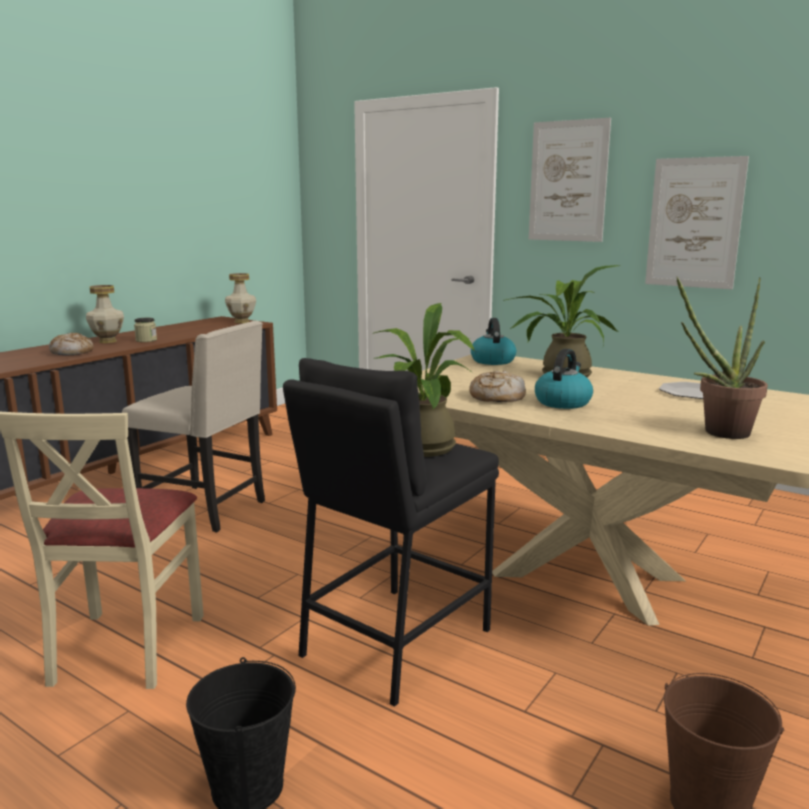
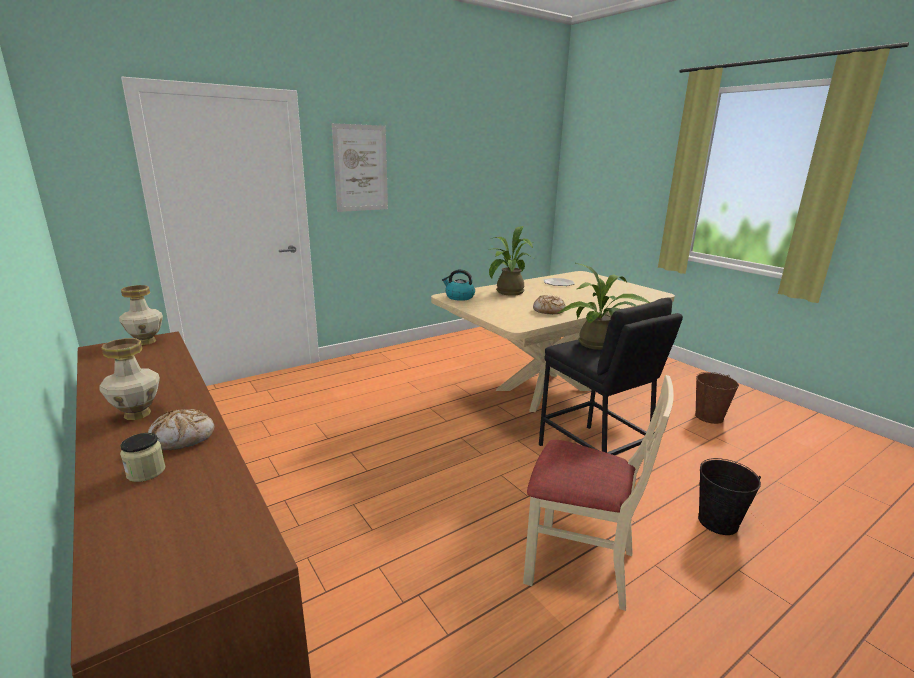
camera: 70 degrees left, 5 degrees up
(146, 340) = (174, 392): jar -> jar (146, 472)
(206, 509) = (353, 505): beige chair -> none
(562, 402) = (565, 302): kettle -> none
(694, 223) = (435, 194): picture -> none
(718, 433) = (624, 293): potted plant -> none

